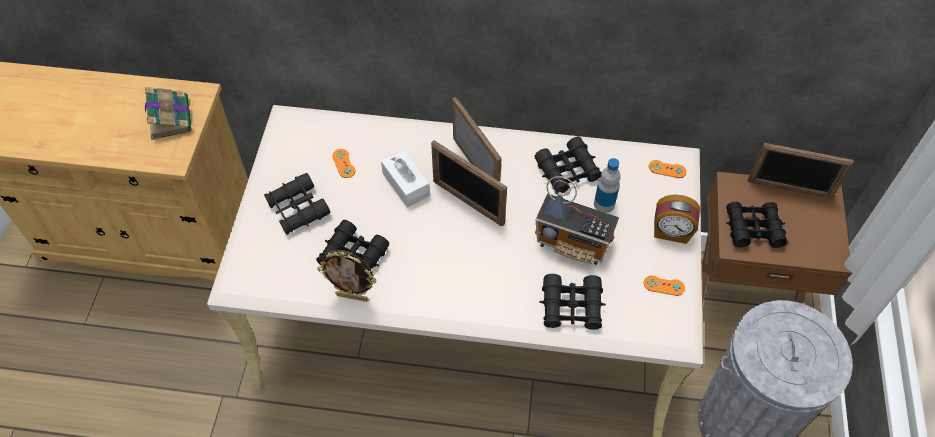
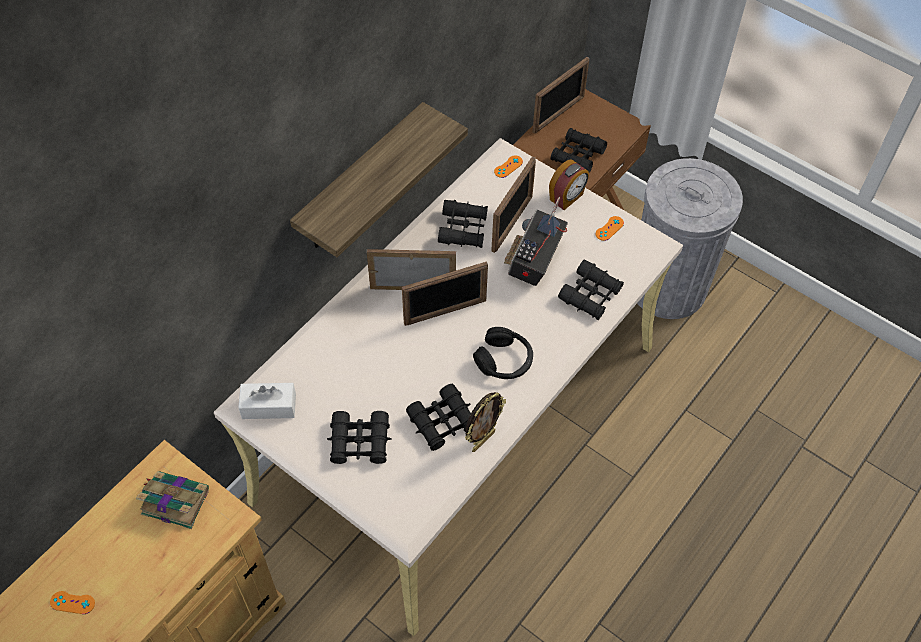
camera: 60 degrees left, 0 degrees up
(343, 163) = (335, 383): orange game controller -> orange game controller (72, 602)
(406, 184) = (394, 347): white tissue box -> white tissue box (269, 406)
(447, 272) = (504, 360): none -> black headphones
(494, 41) = (360, 181): none -> shelf
(573, 242) = (534, 262): radio -> radio turned 150 degrees clockwise
(604, 204) = (512, 223): bottle -> picture frame

